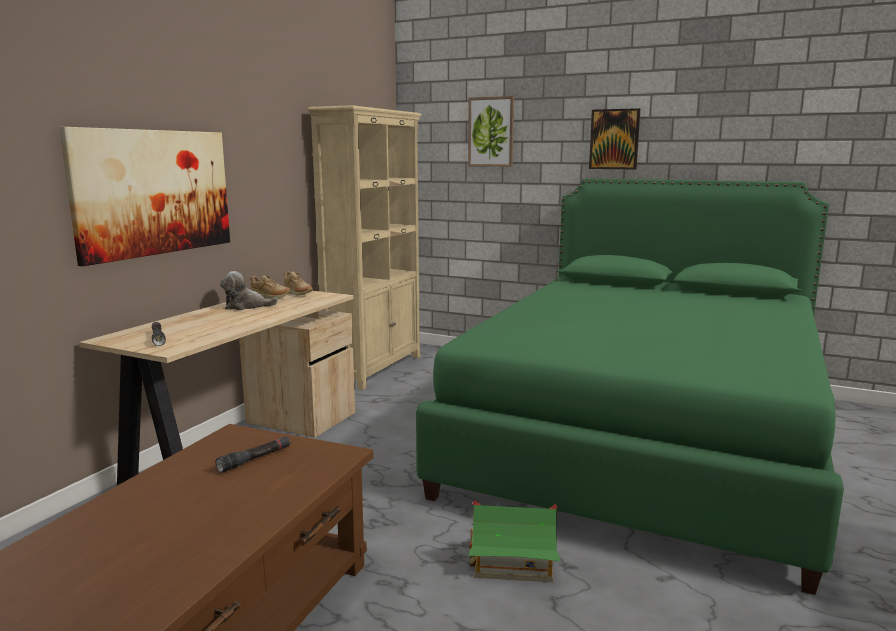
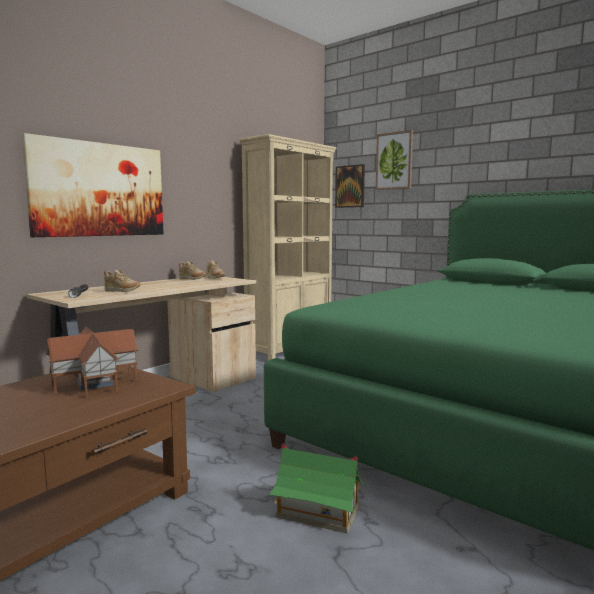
camera: 15 degrees right, 5 degrees down
(208, 328) = (122, 291): none -> beige shoe
(246, 306) = (167, 282): plush toy -> none
(255, 459) = (96, 383): black flashlight -> toy house
(614, 139) = (497, 159): picture -> picture (350, 186)

